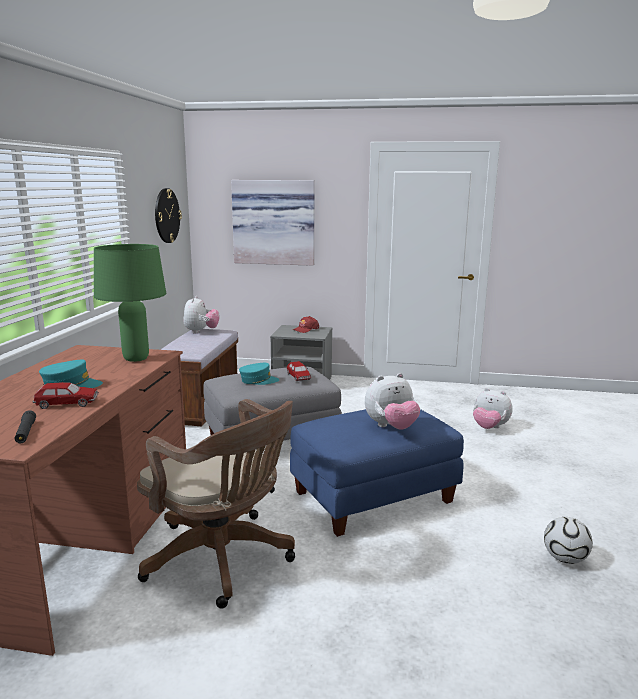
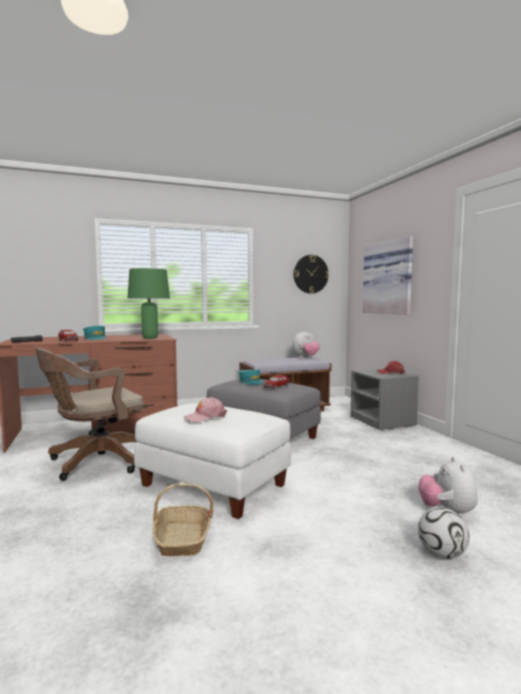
camera: 60 degrees right, 10 degrees down
(223, 560) = (96, 462): brown office chair -> brown office chair turned 45 degrees clockwise
(373, 496) = (214, 485): blue ottoman -> white ottoman
(391, 427) = (205, 417): plush toy -> pink cap
(472, 535) = (182, 539): none -> basket
(564, 558) = (170, 605): football -> football (441, 554)

